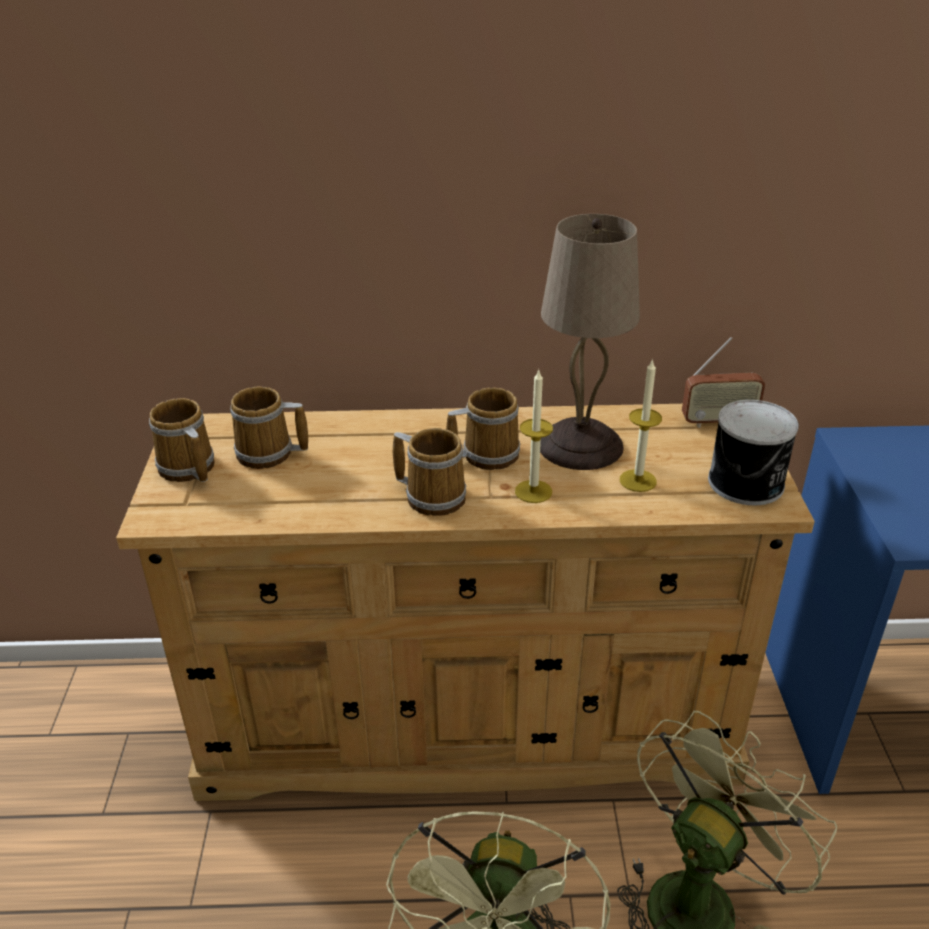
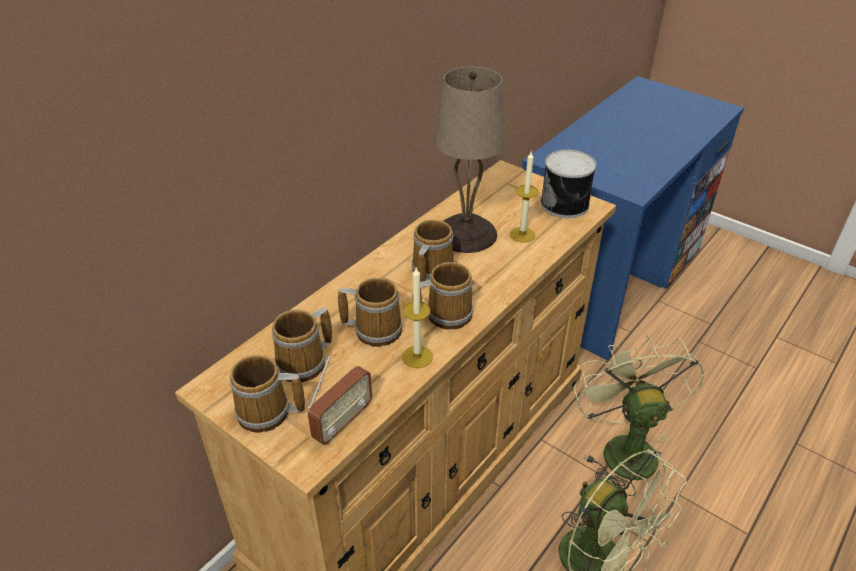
camera: 50 degrees left, 5 degrees up
(358, 466) = (375, 329): none -> mug
(533, 491) = (488, 274): candle -> candle (417, 356)
(718, 422) = (504, 180): radio -> radio (342, 423)

